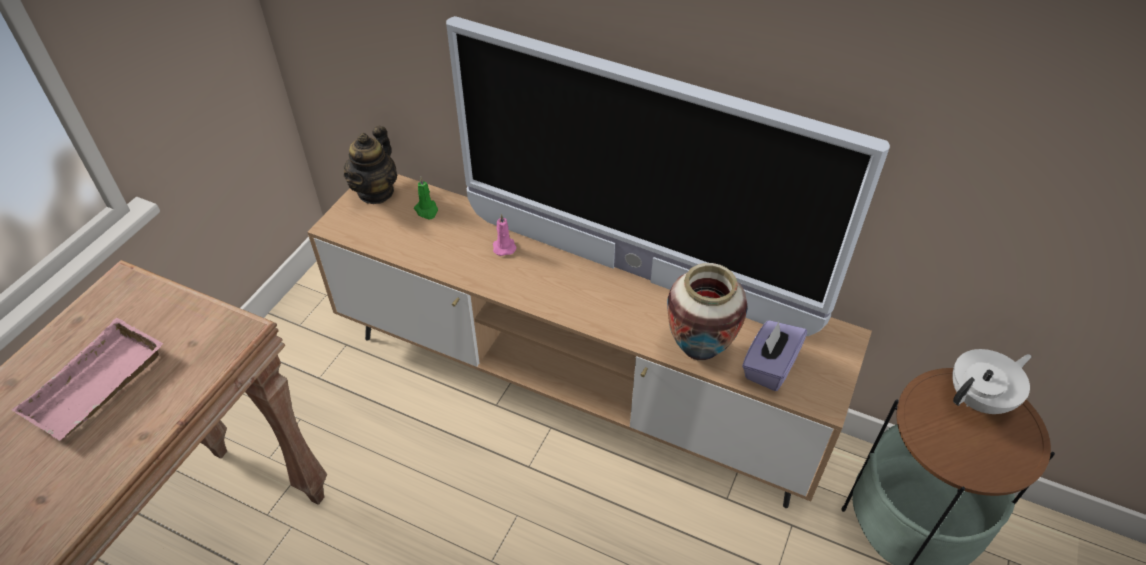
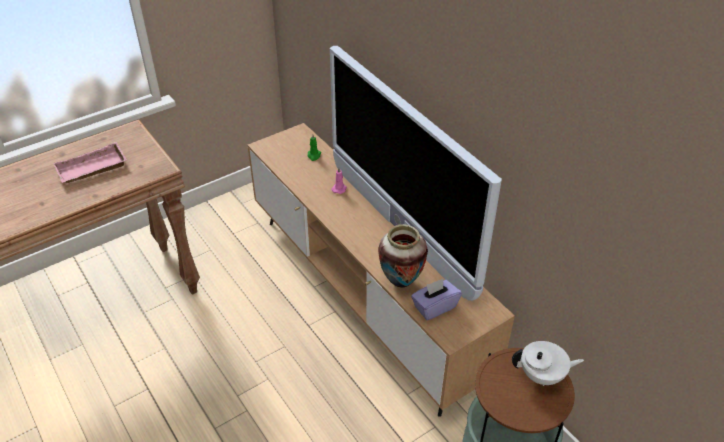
camera: 30 degrees right, 5 degrees down
(376, 191) = (295, 137): teapot -> none

